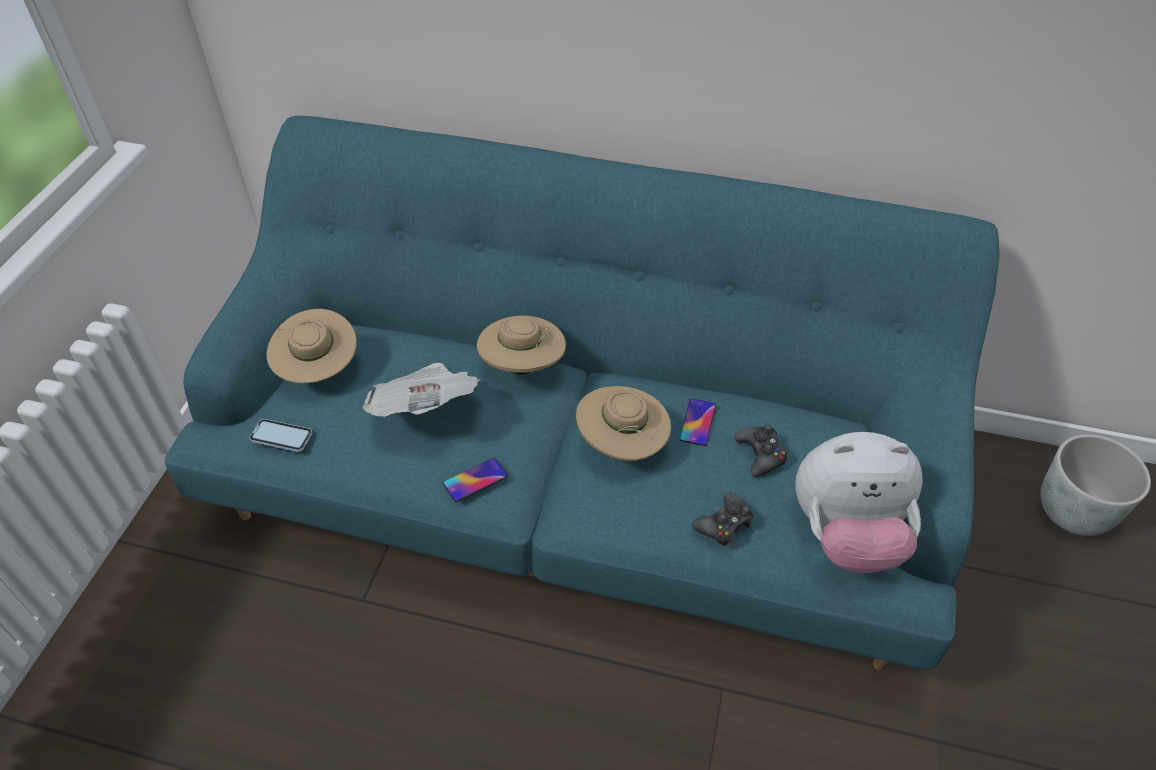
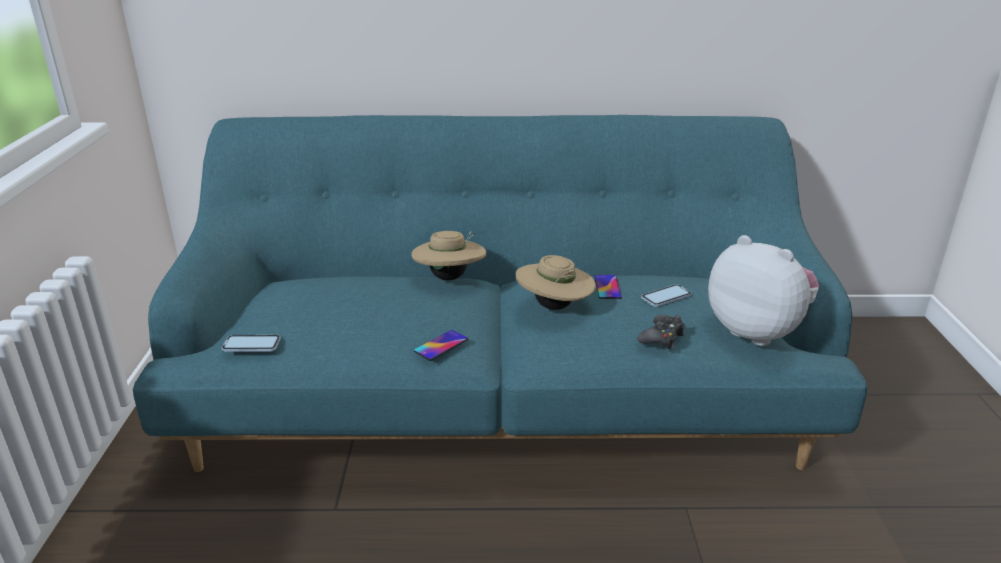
camera: 15 degrees left, 20 degrees down
(318, 370) = (271, 301): beige hat -> none
(425, 409) = (378, 310): newspaper -> none
(760, 454) = (666, 297): black game controller -> phone
(846, 535) = (757, 331): plush toy -> plush toy turned 120 degrees counterclockwise
(1071, 512) = (882, 351): grey planter -> none

